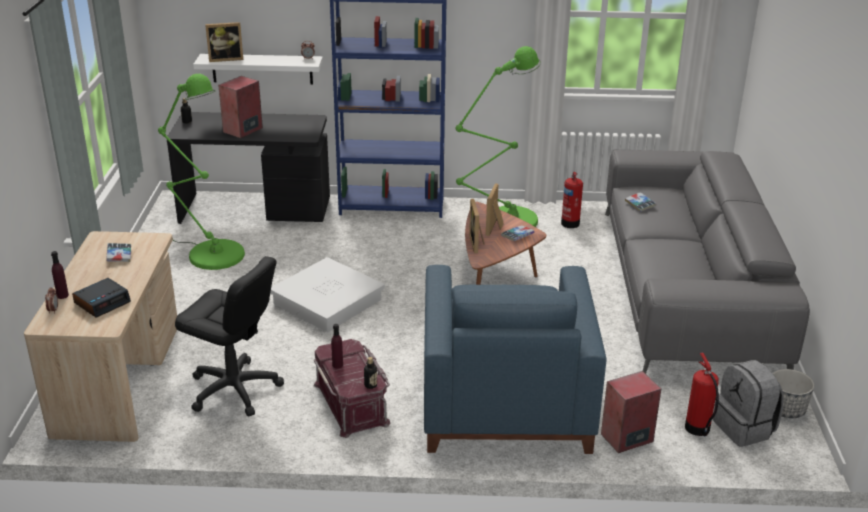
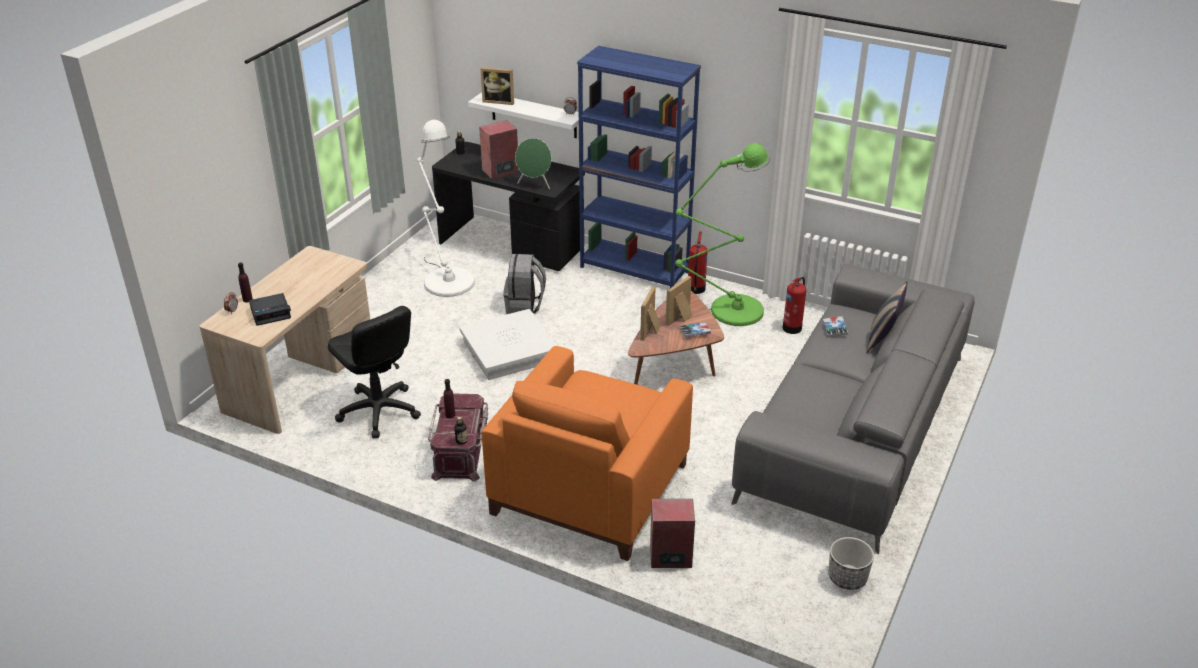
camera: 25 degrees right, 5 degrees up
(119, 255) = (313, 273): book -> none
(211, 253) = (446, 279): green floor lamp -> white floor lamp
(288, 135) = (535, 184): none -> green speaker
(504, 399) = (590, 486): blue armchair -> orange armchair
(683, 203) = (882, 339): none -> pillow
(697, 429) = (743, 569): fire extinguisher -> fire extinguisher (695, 289)
(744, 428) = (789, 583): grey backpack -> grey backpack (525, 305)

